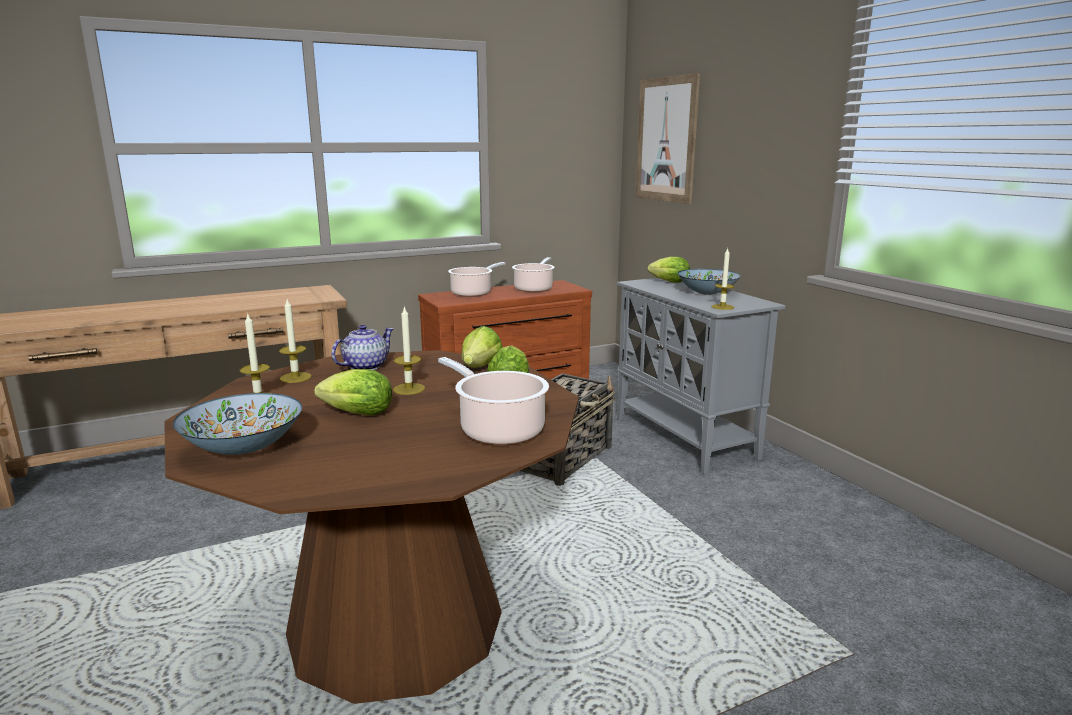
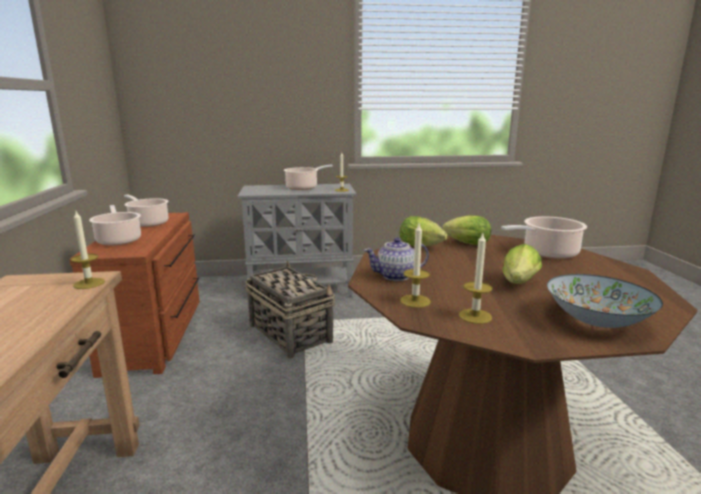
camera: 70 degrees left, 0 degrees up
(364, 366) = (396, 276): teapot -> teapot turned 75 degrees counterclockwise
(409, 389) = (463, 266): candle -> candle (89, 283)
(666, 140) = (184, 85): picture -> none
(667, 282) = (260, 188): lettuce -> none
(707, 293) = (303, 187): bowl -> cooking pot

